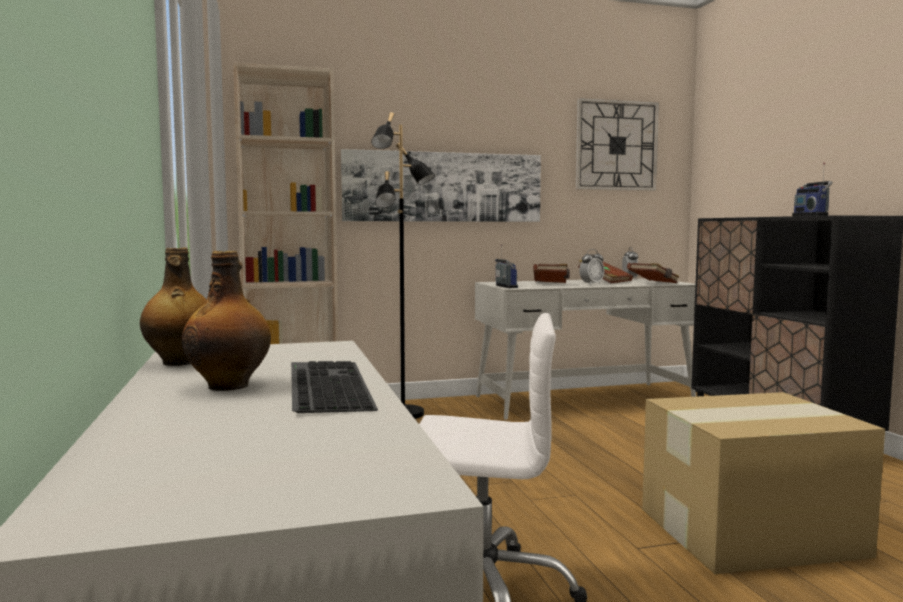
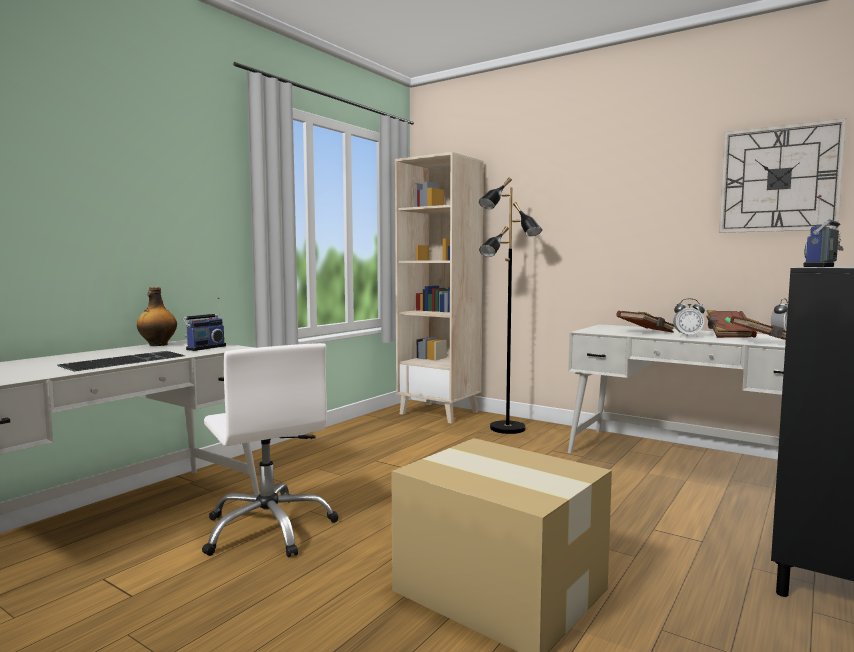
camera: 50 degrees right, 0 degrees up
(230, 386) = (111, 355): bottle -> none
(443, 187) = (575, 236): picture -> none
(504, 286) = (588, 330): radio -> radio (204, 347)

